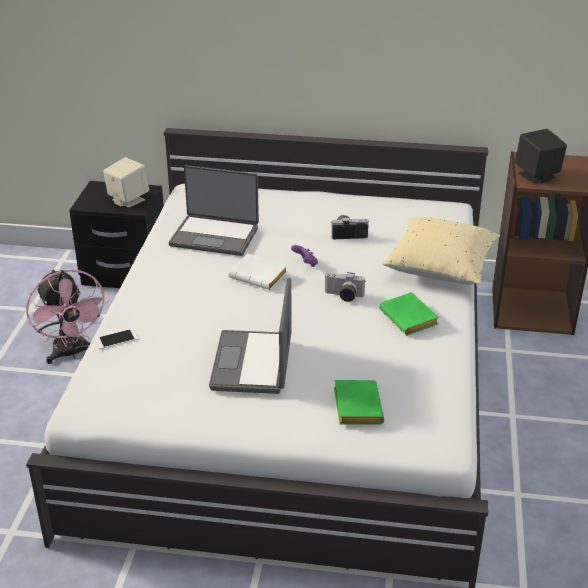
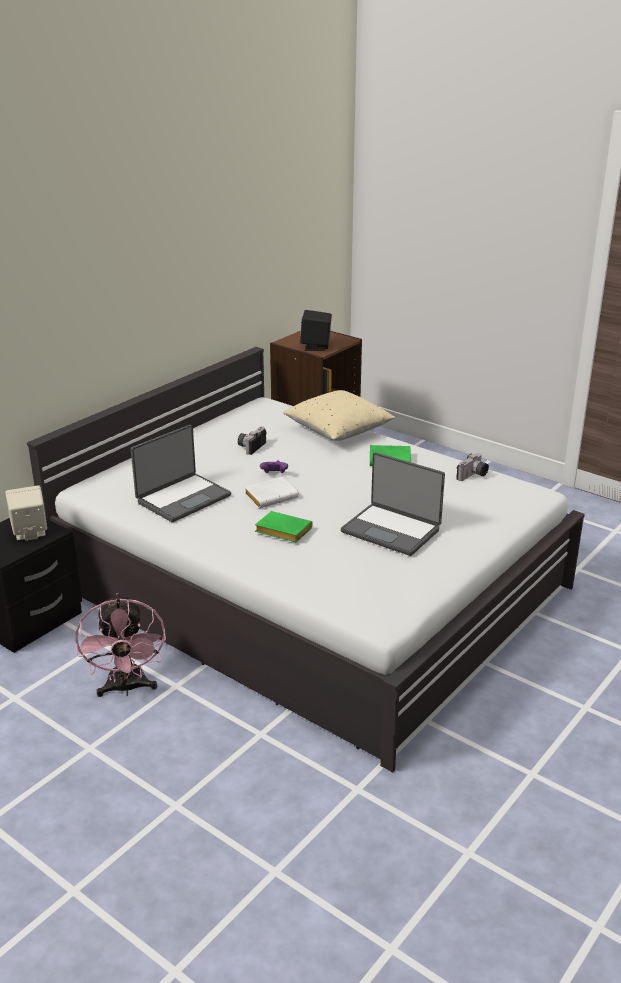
camera: 60 degrees left, 5 degrees down
(72, 353) = (127, 688): pink fan -> pink fan turned 75 degrees clockwise
(116, 339) = (295, 582): phone -> none
(343, 296) = (336, 474): camera -> camera (473, 476)
(355, 406) = (475, 508): green book -> green book (281, 531)

